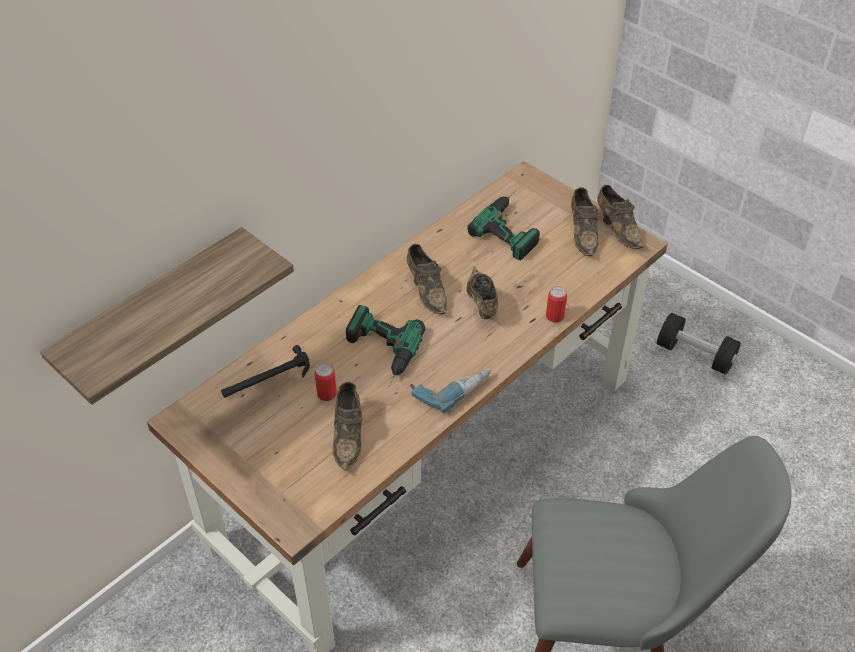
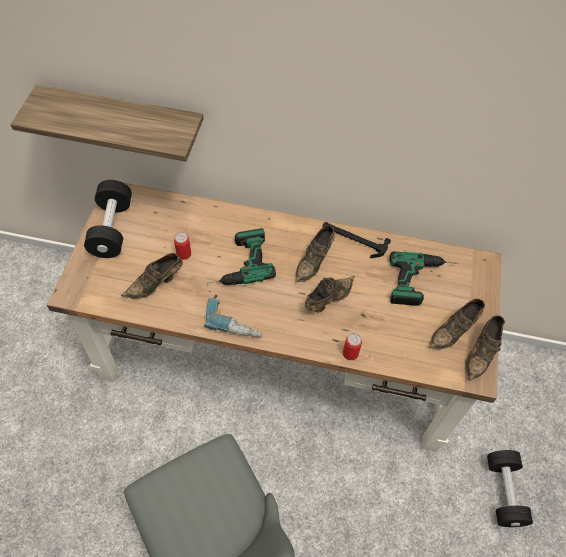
camera: 55 degrees right, 10 degrees up
(231, 446) = (112, 229): none -> black dumbbell
(266, 378) = (176, 216): hammer -> hammer (354, 239)

